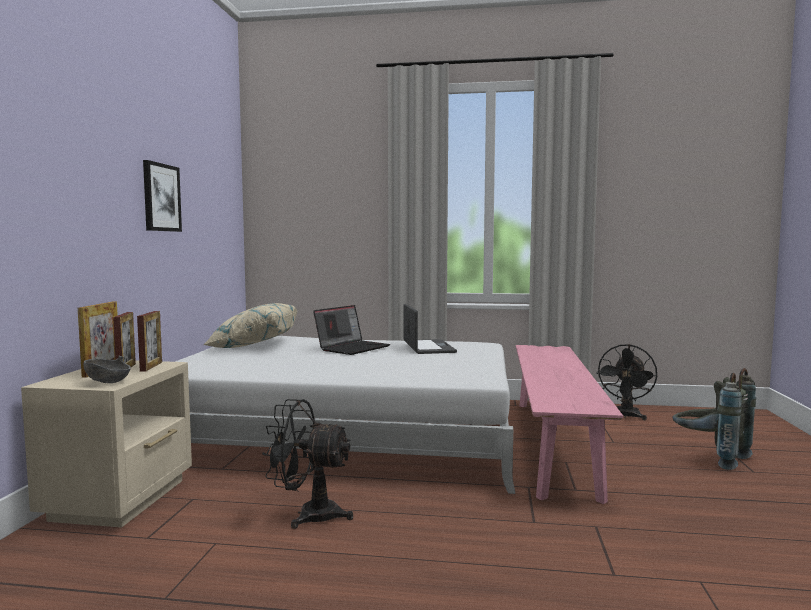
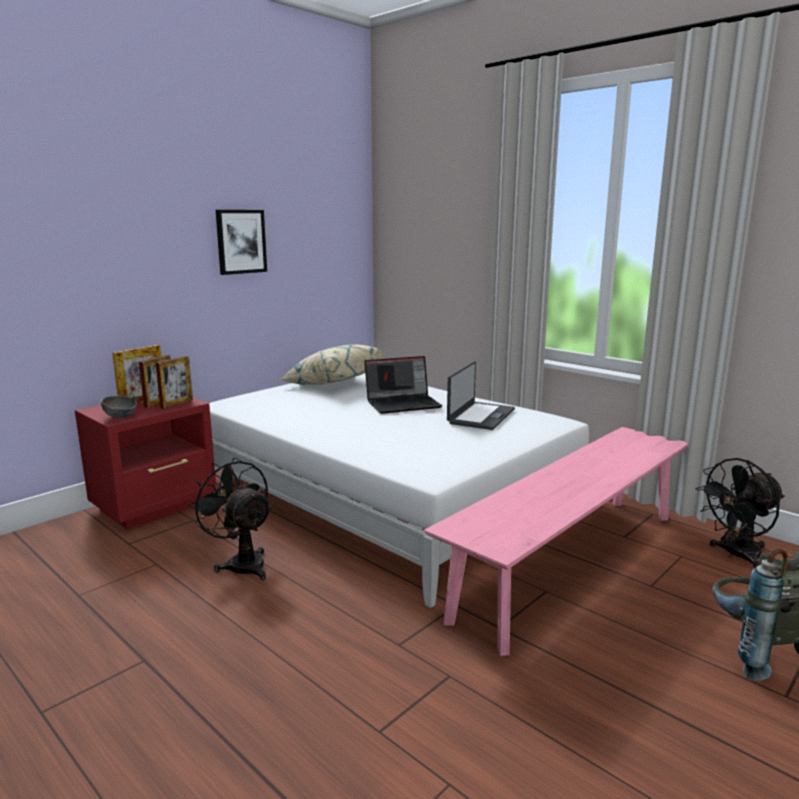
camera: 35 degrees right, 10 degrees up
(122, 499) = (156, 505): beige nightstand -> red nightstand

